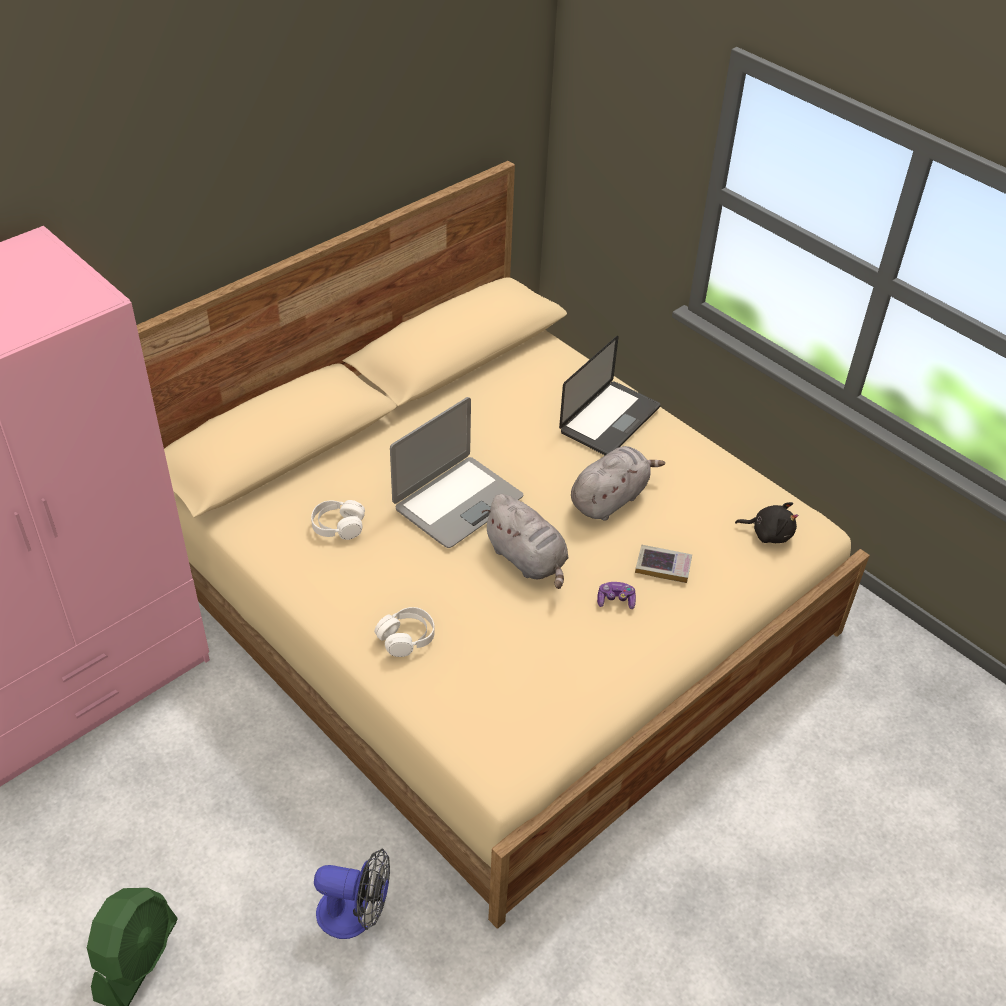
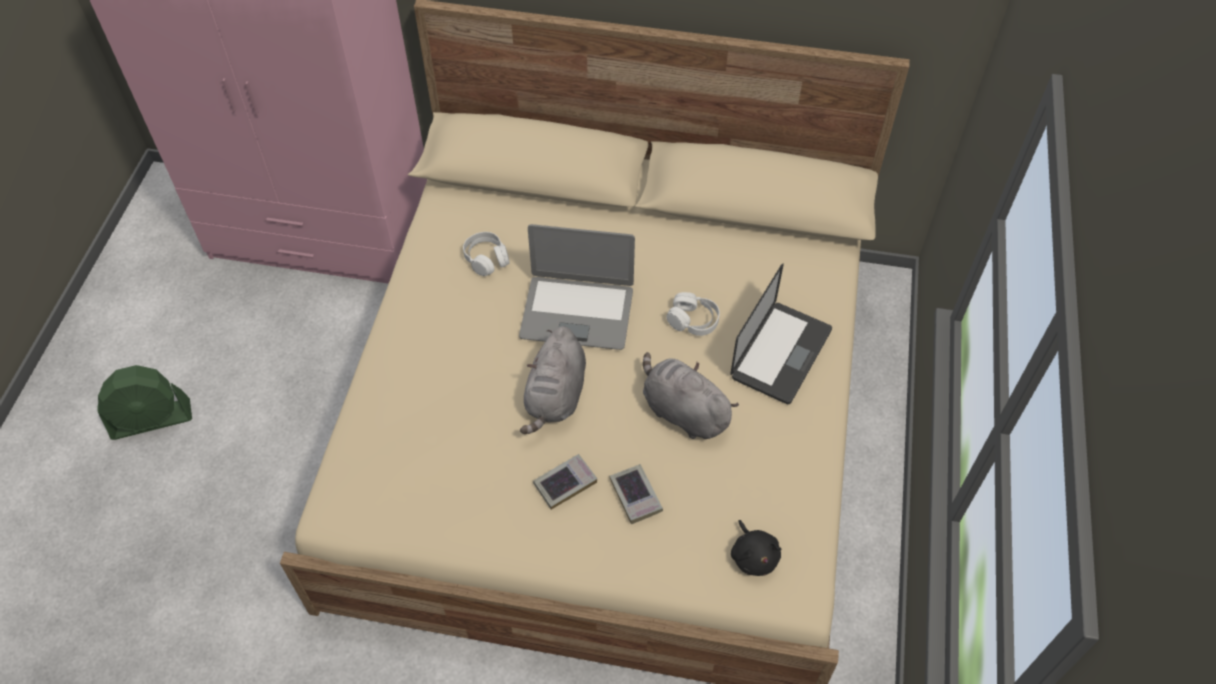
camera: 55 degrees right, 10 degrees up
(356, 914) = (262, 517): fan -> none
(406, 638) = (409, 370): white headphones -> white headphones (693, 320)
(609, 420) = (781, 353): laptop -> laptop turned 60 degrees counterclockwise
(610, 499) = (682, 411): grey plush toy -> grey plush toy turned 150 degrees counterclockwise
(615, 600) = (565, 483): game controller -> book

